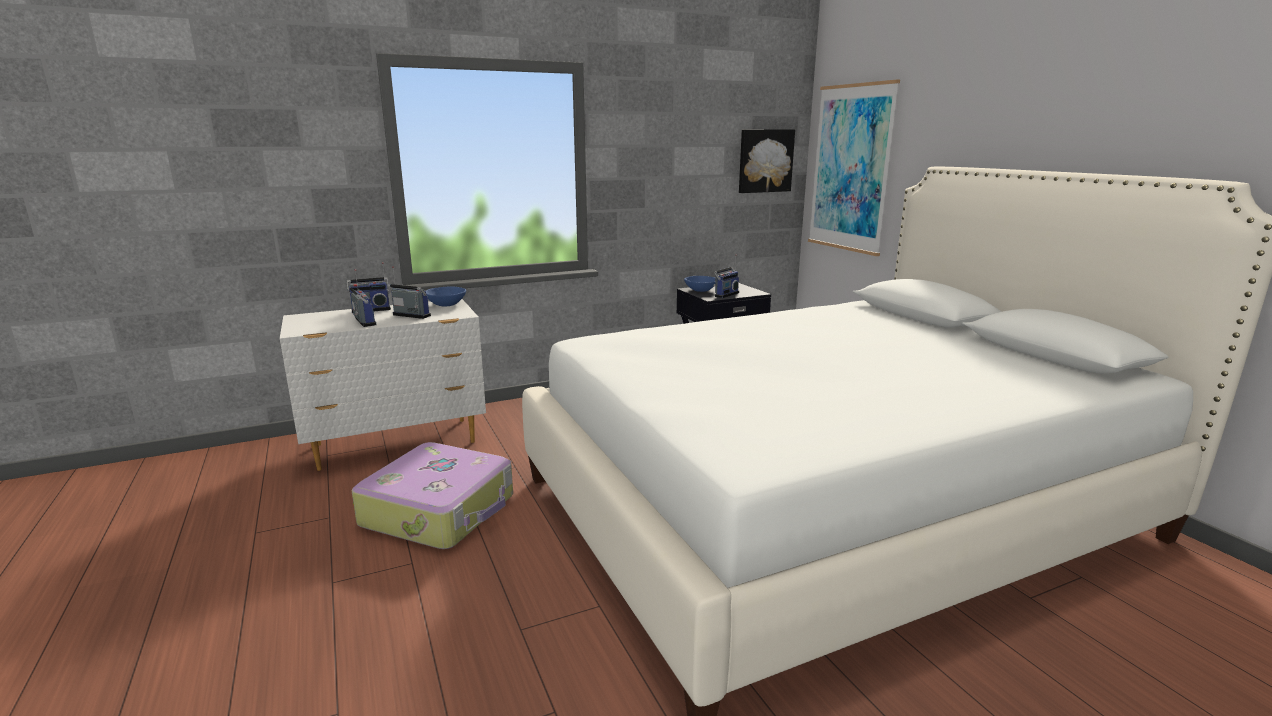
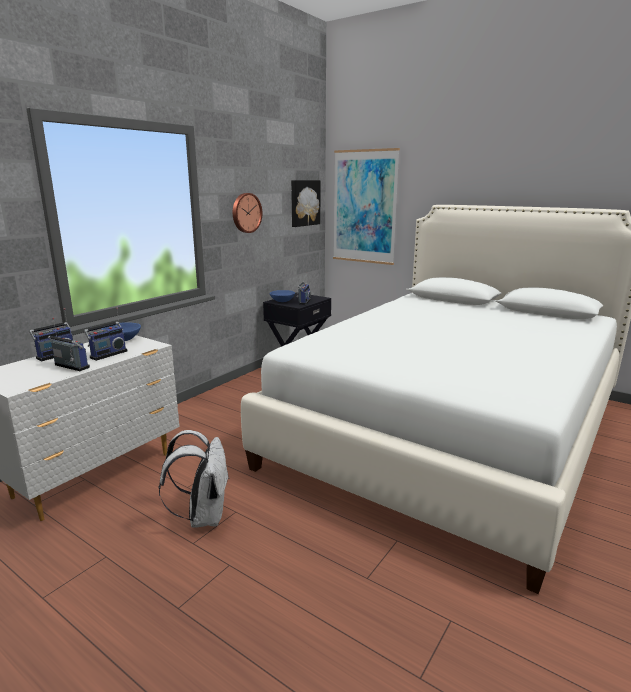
camera: 30 degrees left, 0 degrees up
(410, 316) = (107, 354): radio -> radio turned 135 degrees clockwise
(440, 510) = (203, 516): suitcase -> white backpack
(659, 171) = (246, 213): none -> wall clock

